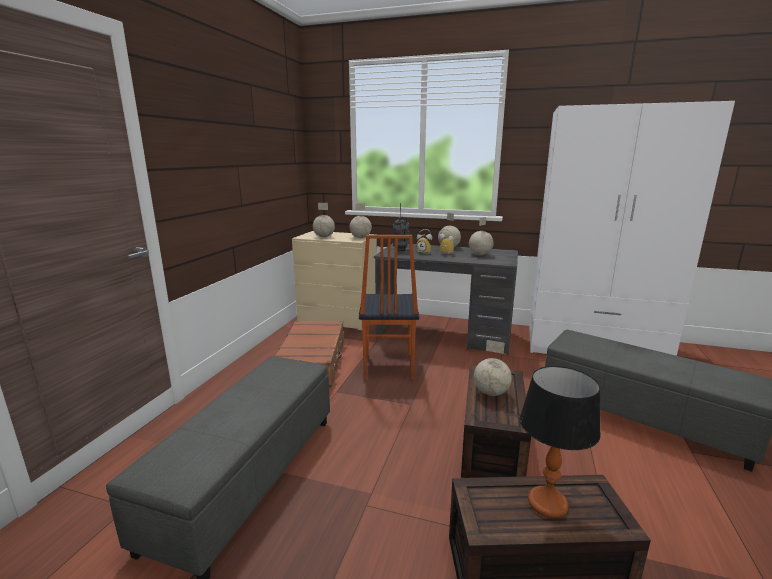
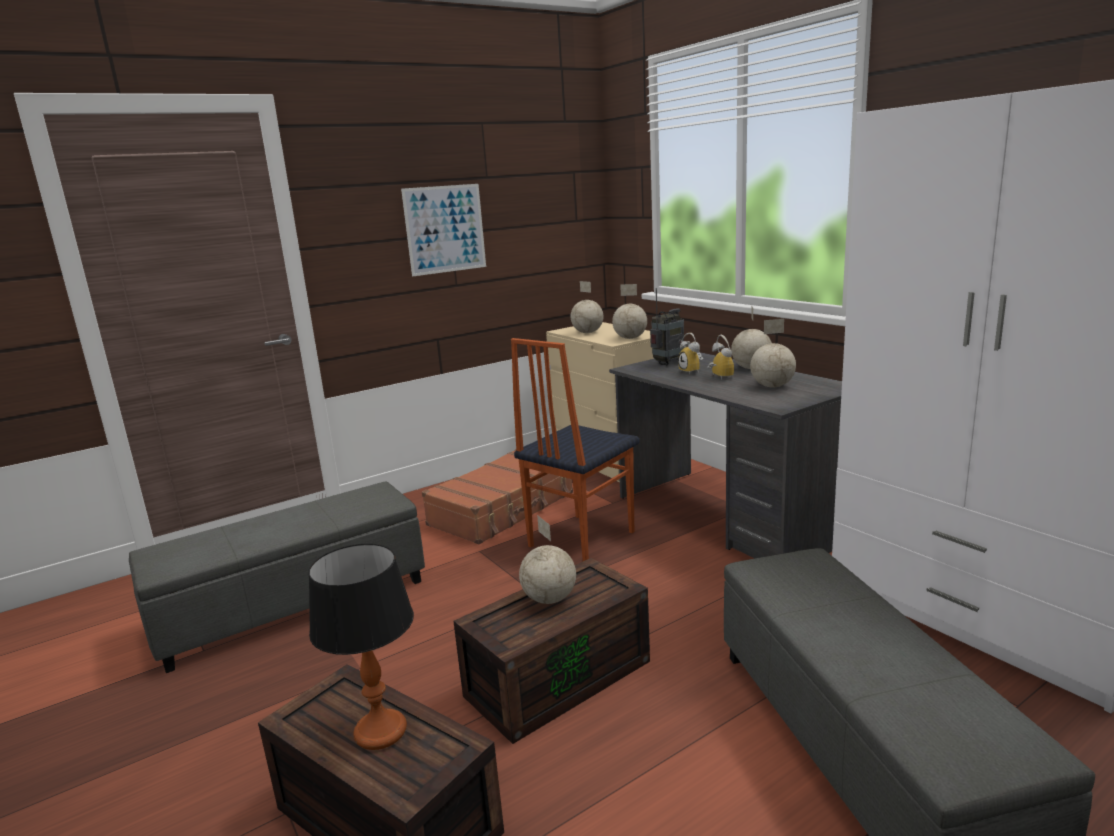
camera: 40 degrees right, 0 degrees up
(236, 162) = (445, 229): none -> picture

